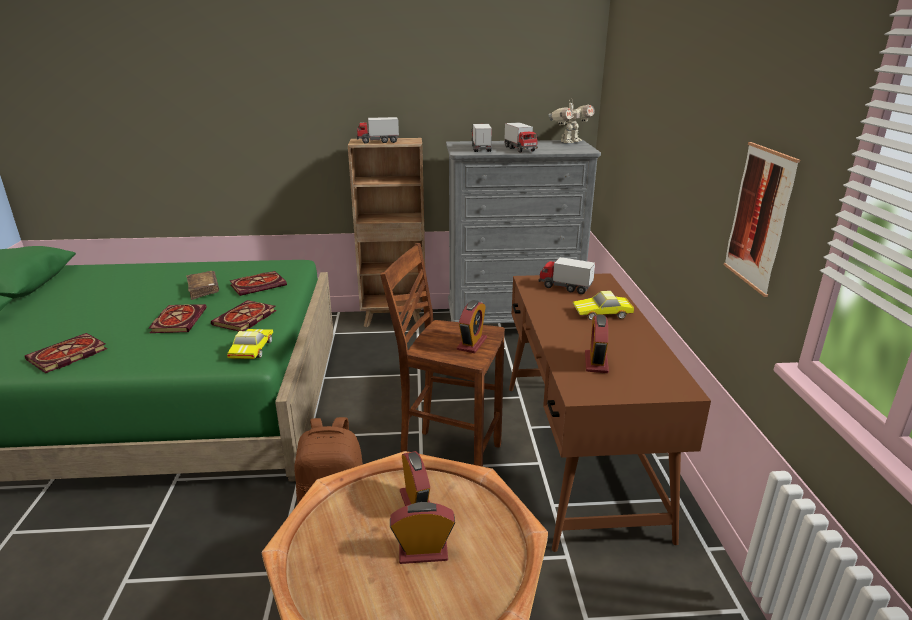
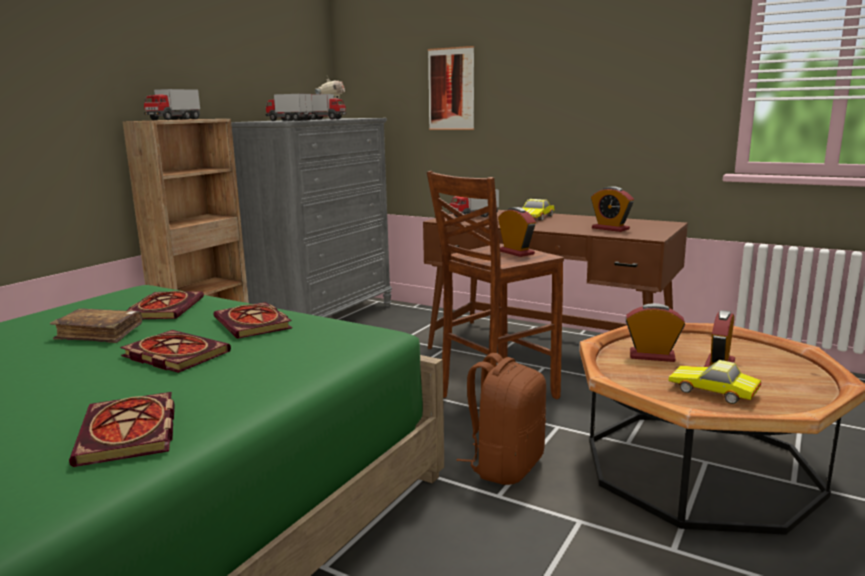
camera: 55 degrees left, 10 degrees down
(250, 349) = (348, 330): toy car -> toy car (713, 391)
(759, 218) = (655, 97): picture -> picture (451, 89)

